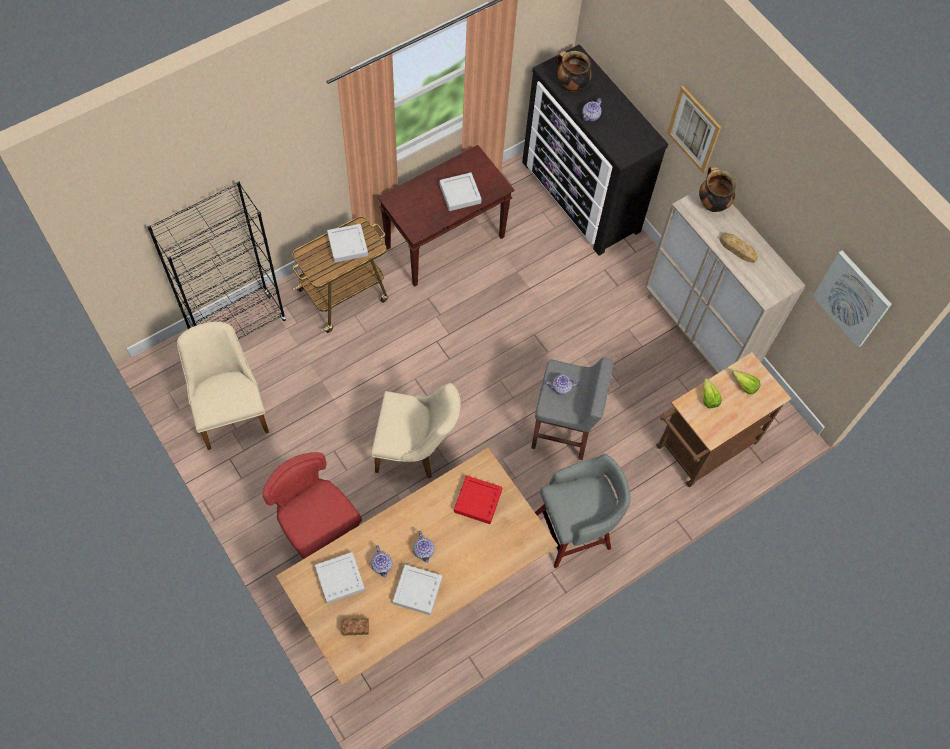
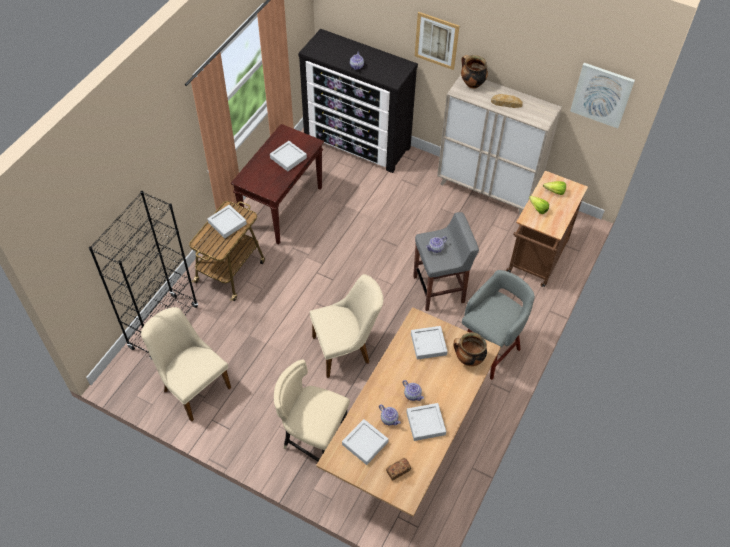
camera: 25 degrees left, 10 degrees down
(319, 535) = (313, 440): red chair -> beige chair
(478, 501) = (428, 344): red tray -> grey tray
(571, 85) = (331, 53): cooking pot -> cooking pot (468, 359)

